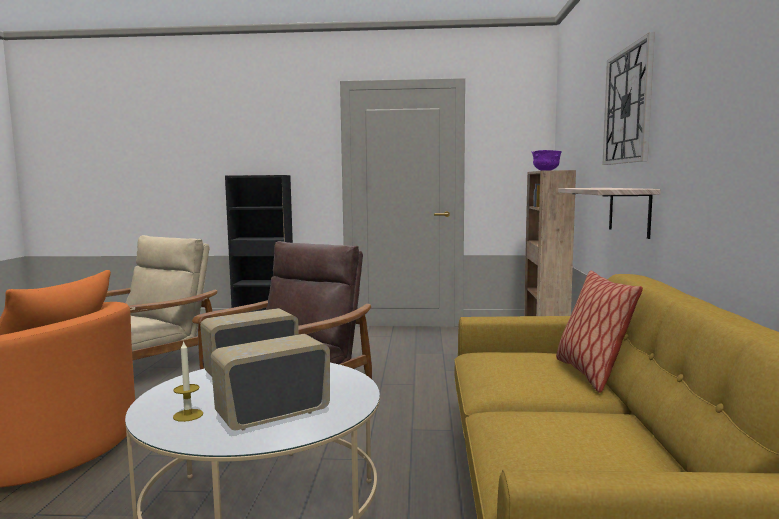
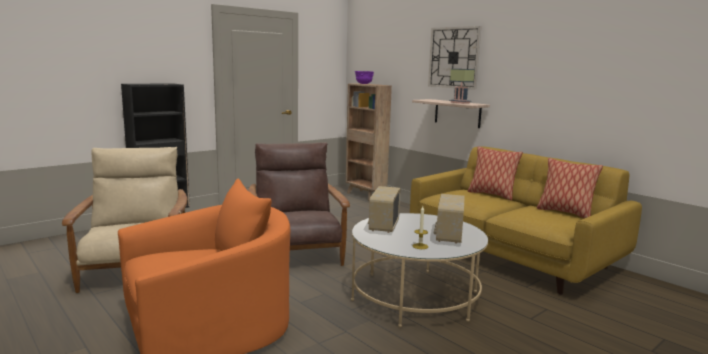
camera: 45 degrees left, 5 degrees up
(608, 188) = (459, 102): none -> table lamp
(660, 452) = (565, 213): none -> pillow

